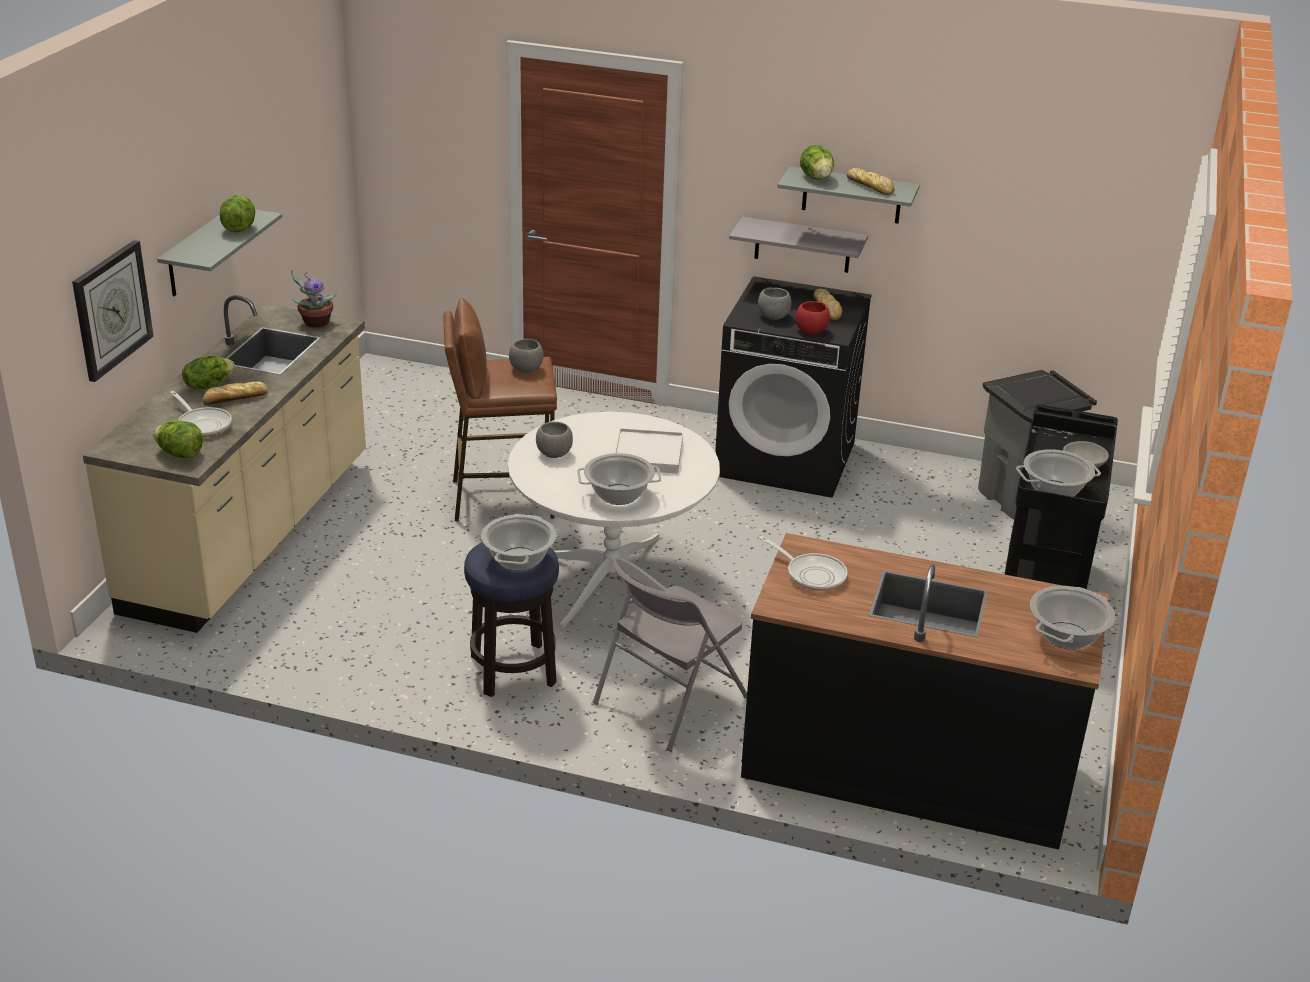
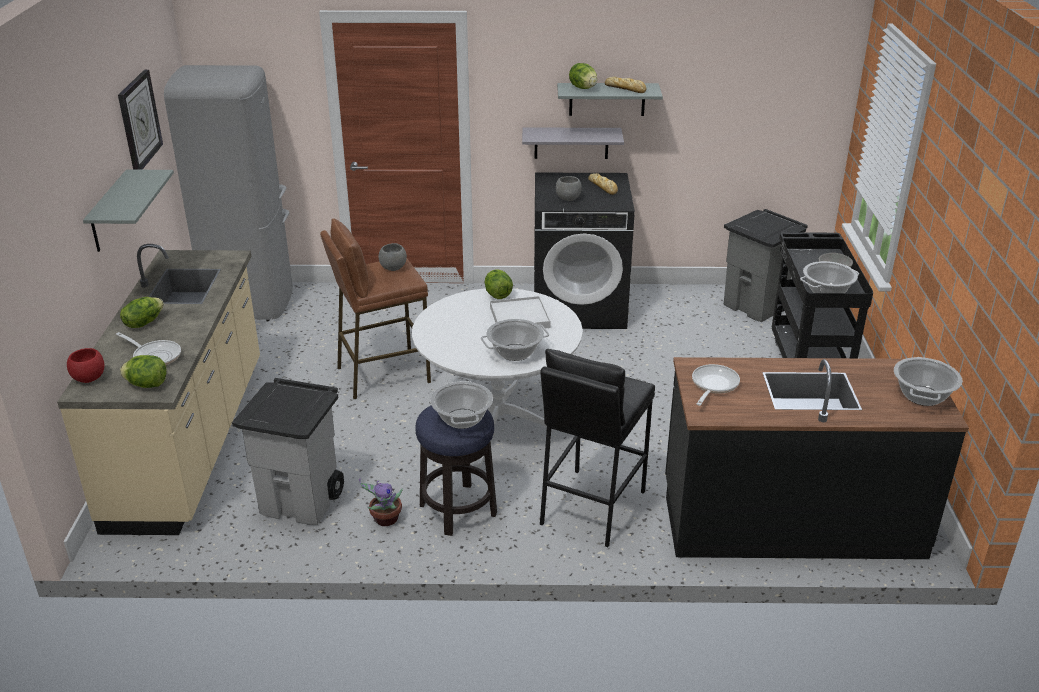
camera: 15 degrees left, 0 degrees up
(111, 309) = (57, 269): wall clock -> wall clock (139, 121)
(234, 399) = (172, 330): bread -> none
(239, 228) = (143, 186): lettuce -> lettuce (497, 295)
(314, 323) = (210, 258): potted plant -> potted plant (385, 520)
(344, 624) = (302, 501): none -> grey trash can
(391, 384) = (253, 302): none -> grey fridge
(553, 453) = (446, 329): grey bowl -> none
(670, 700) = (591, 507): grey chair -> black stool
(811, 331) = (601, 204): red bowl -> red bowl (88, 378)
(812, 574) = (713, 385): frying pan -> frying pan turned 90 degrees counterclockwise

